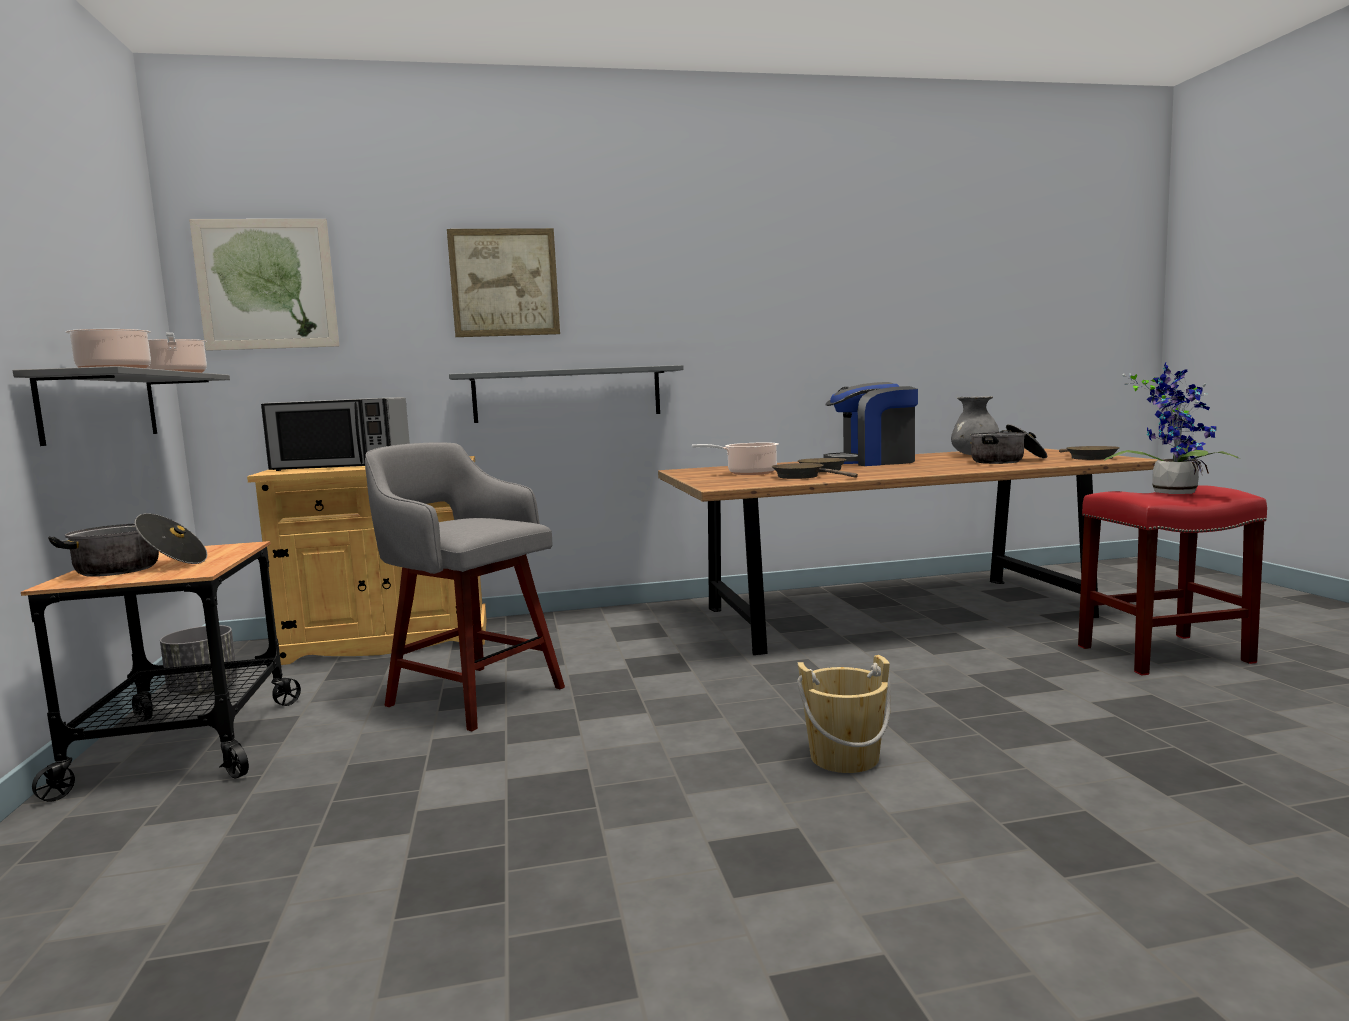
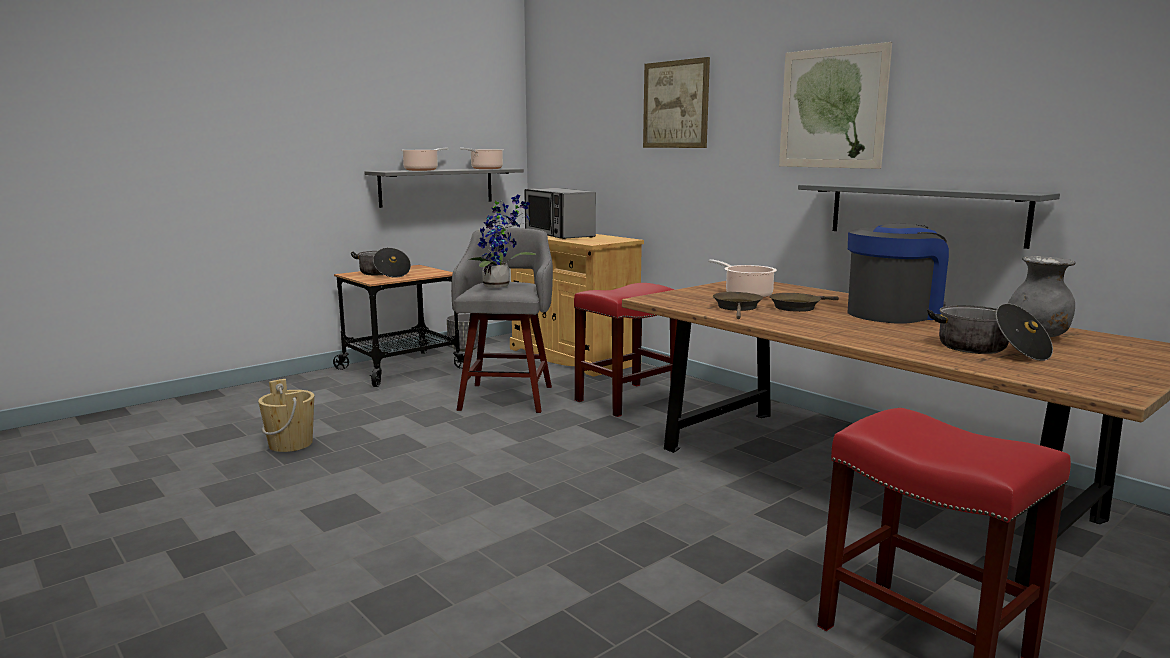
camera: 60 degrees right, 5 degrees up
(266, 284) = (561, 108): picture -> picture (832, 108)
(567, 394) = (707, 199): grey shelf -> grey shelf (924, 213)
(588, 644) = (627, 399): none -> red stool
(844, 757) = (489, 510): beige bucket -> beige bucket (290, 444)
(872, 462) = (893, 313): coffee machine -> coffee machine turned 90 degrees clockwise
(1088, 458) = (1094, 377): brown frying pan -> none
(1172, 492) = (955, 438): potted plant -> potted plant (500, 286)

